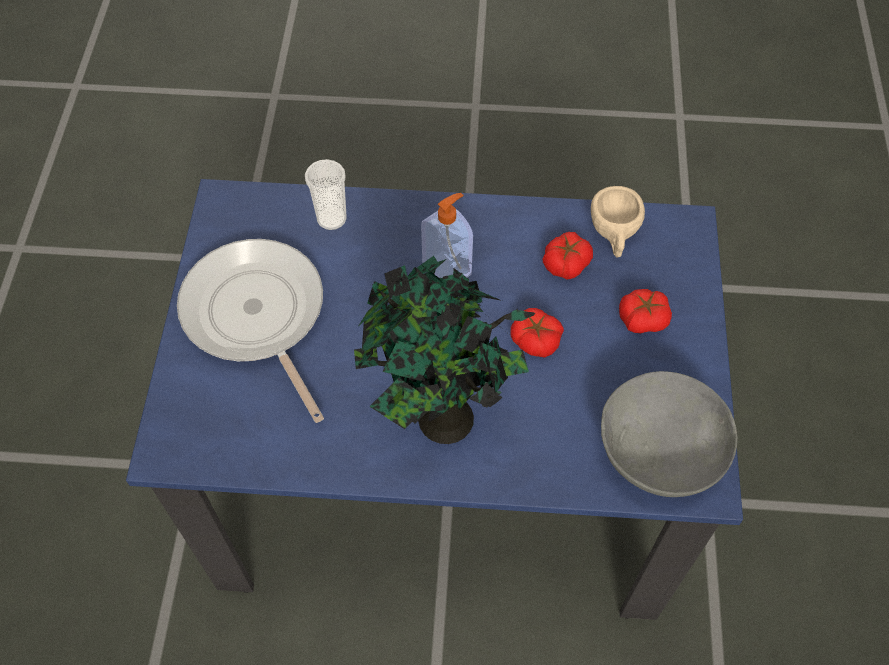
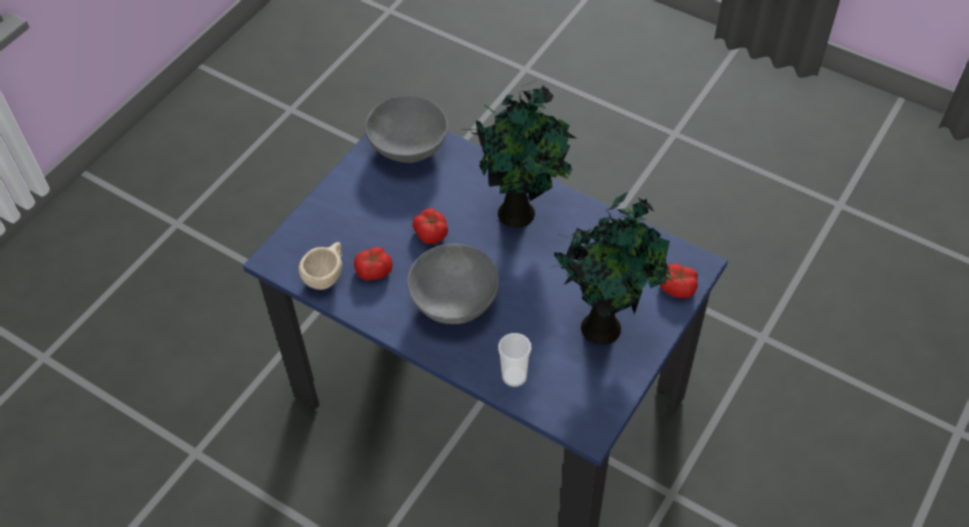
camera: 150 degrees left, 5 degrees down
(257, 316) = (604, 326): frying pan -> potted plant
(448, 269) = (454, 301): soap dispenser -> grey bowl
(642, 319) = (355, 216): tomato -> tomato (677, 287)

